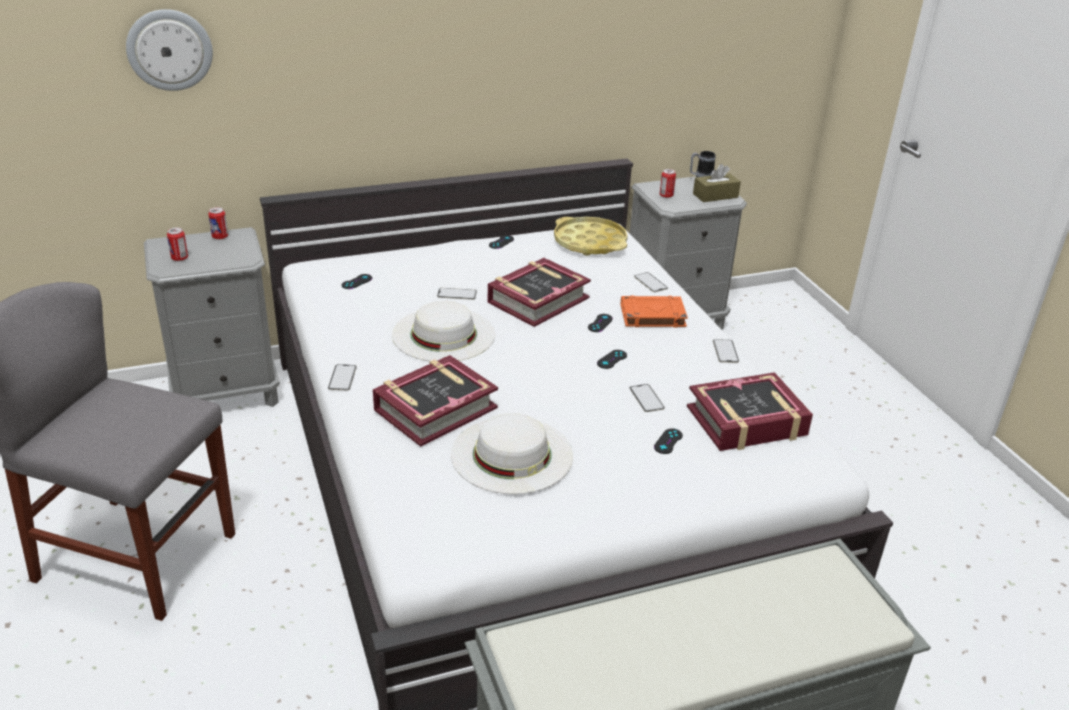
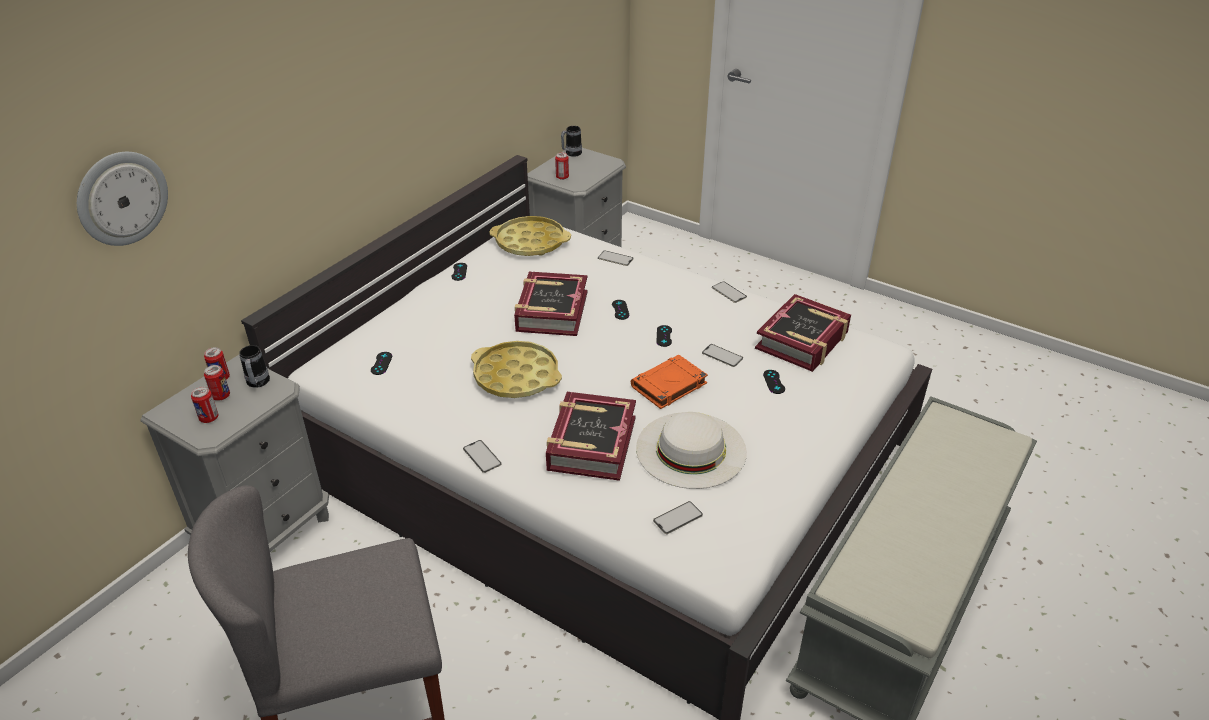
camera: 35 degrees left, 5 degrees up
(205, 248) = (221, 396): none -> can
(236, 250) = (257, 384): none -> mug
(443, 334) = (516, 376): white hat -> yellow tray
(457, 294) = (481, 335): phone -> phone (678, 518)
(652, 316) = (649, 286): orange book -> orange book (668, 386)
(715, 195) = (597, 163): brown tissue box -> none

